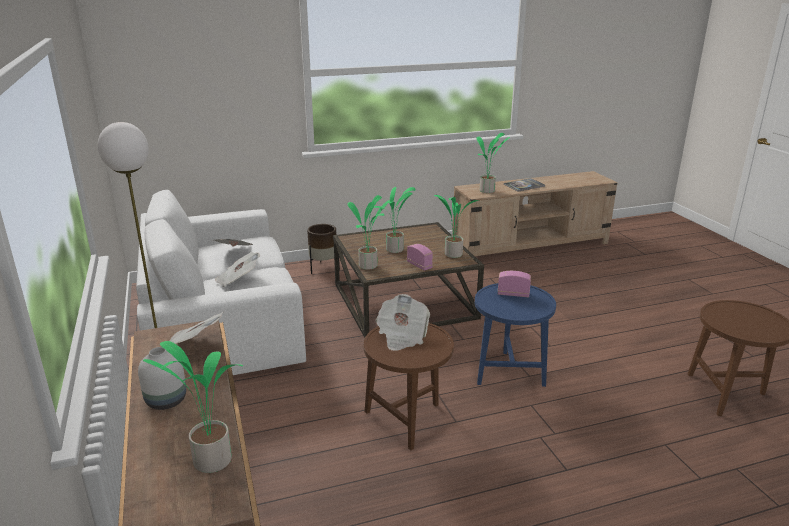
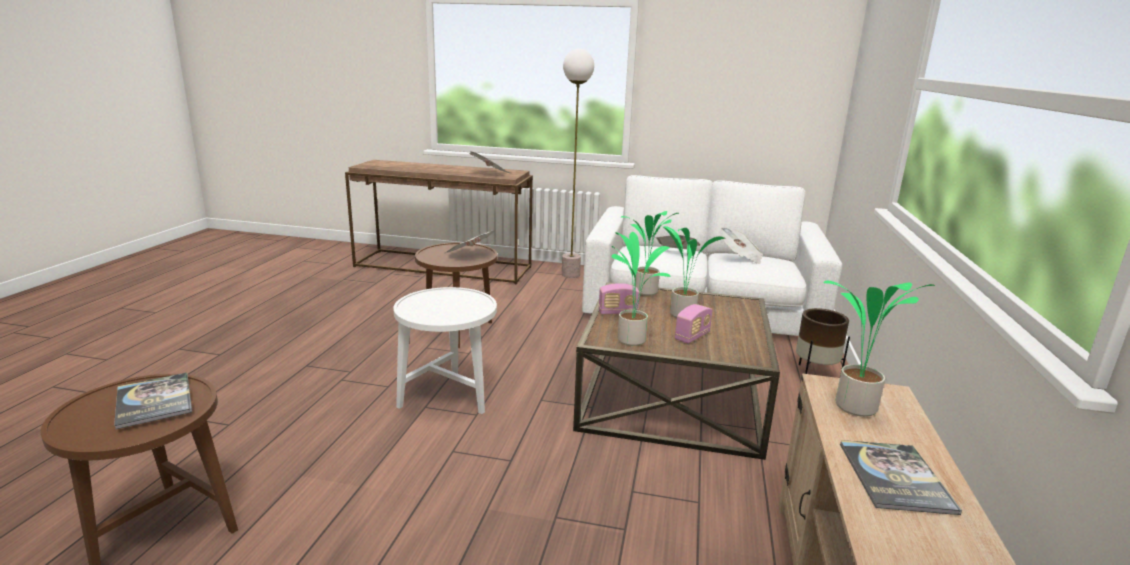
camera: 120 degrees right, 5 degrees down
(165, 400) = (448, 167): white vase -> none
(209, 461) = (391, 167): potted plant -> none
(508, 371) = (449, 399): blue side table -> white side table
(513, 294) = (459, 310): radio -> radio (692, 337)
(735, 318) = (154, 401): none -> book

